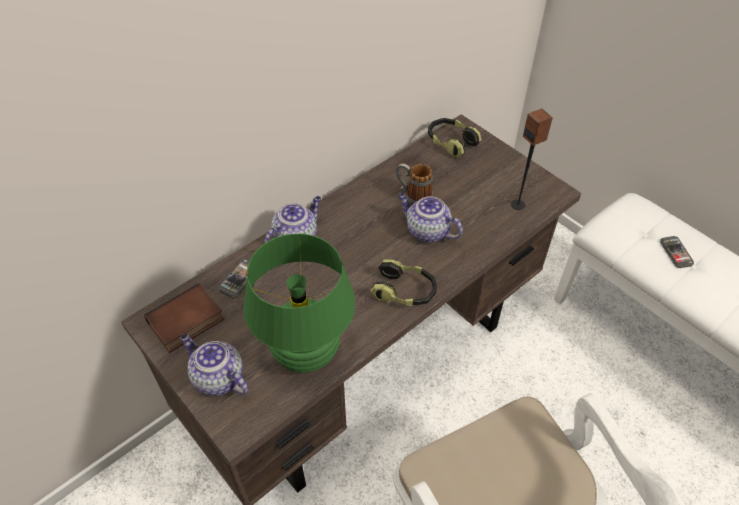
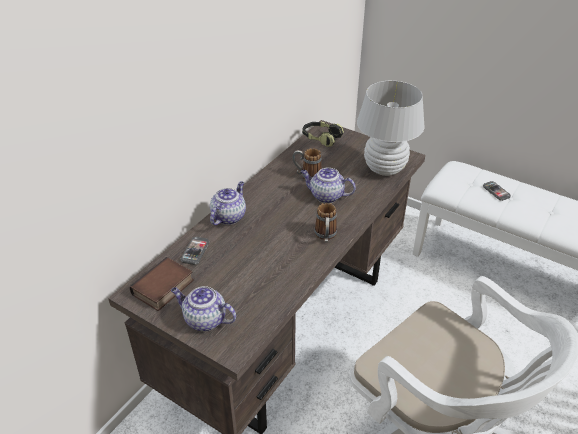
camera: 15 degrees left, 10 degrees down
(306, 352) = (267, 289): green table lamp -> none
(404, 291) = (325, 236): headphones -> mug
(518, 204) = (384, 169): speaker -> white table lamp

